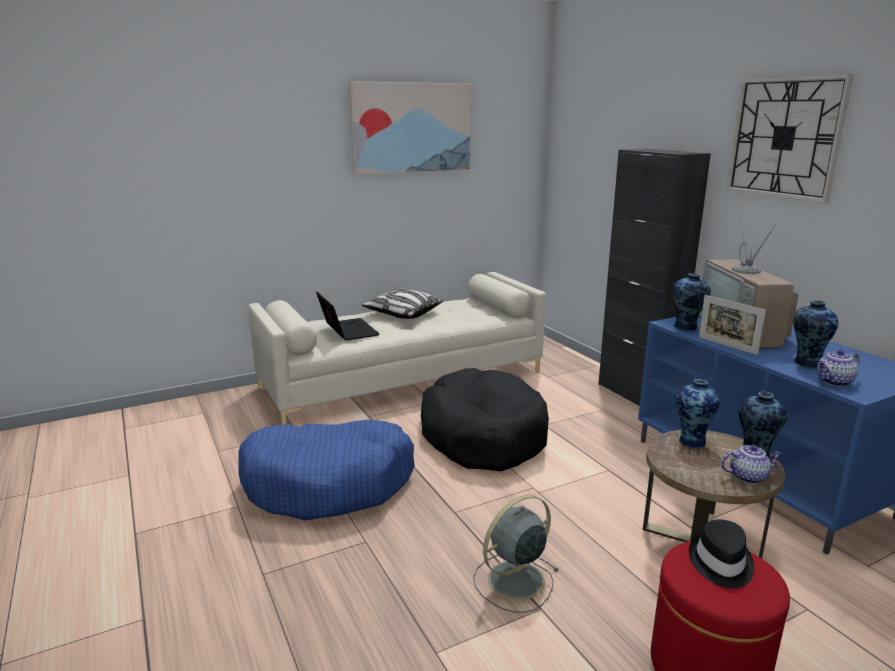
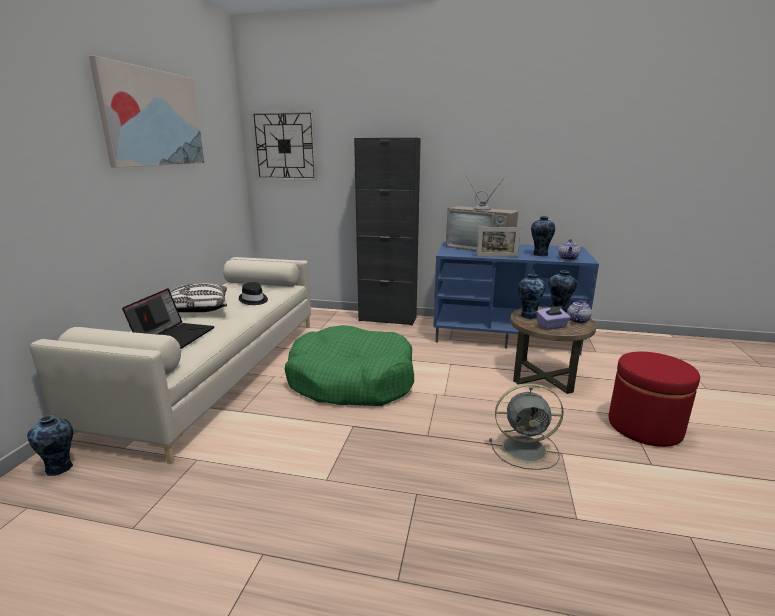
camera: 50 degrees left, 0 degrees up
(329, 483) = (309, 476): blue dog bed -> none
(347, 330) = (174, 337): laptop -> laptop turned 90 degrees clockwise
(482, 435) = (351, 381): black dog bed -> green dog bed
(514, 581) = (526, 449): grey fan -> grey fan turned 90 degrees counterclockwise
(686, 327) = (459, 253): vase -> vase (60, 468)
(687, 464) = (551, 326): none -> purple tissue box
(720, 563) = (647, 361): black hat -> black hat (253, 300)
(784, 138) = (472, 125): wall clock -> wall clock (284, 146)

